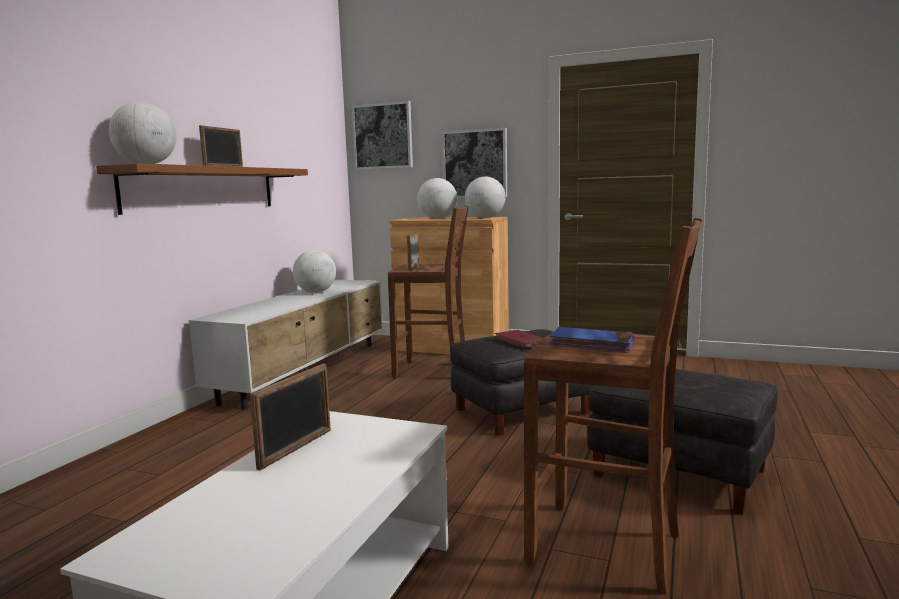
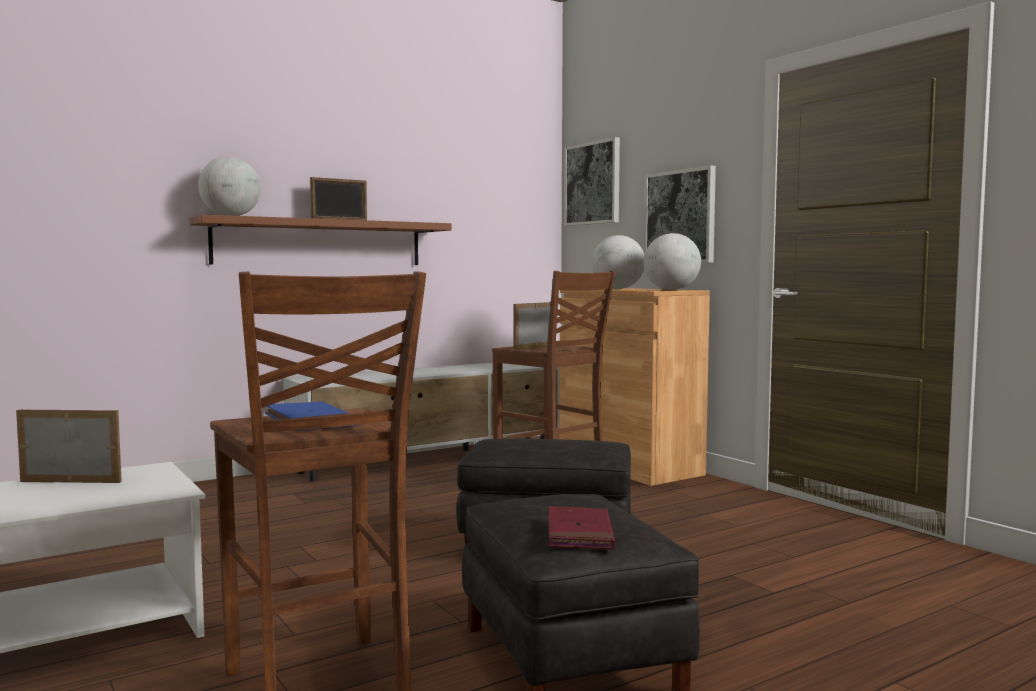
camera: 35 degrees right, 5 degrees down
(296, 448) = (71, 481): picture frame -> picture frame turned 150 degrees counterclockwise
(315, 292) = (459, 368): globe -> none
(521, 342) = (535, 448): red book -> red book (579, 533)

